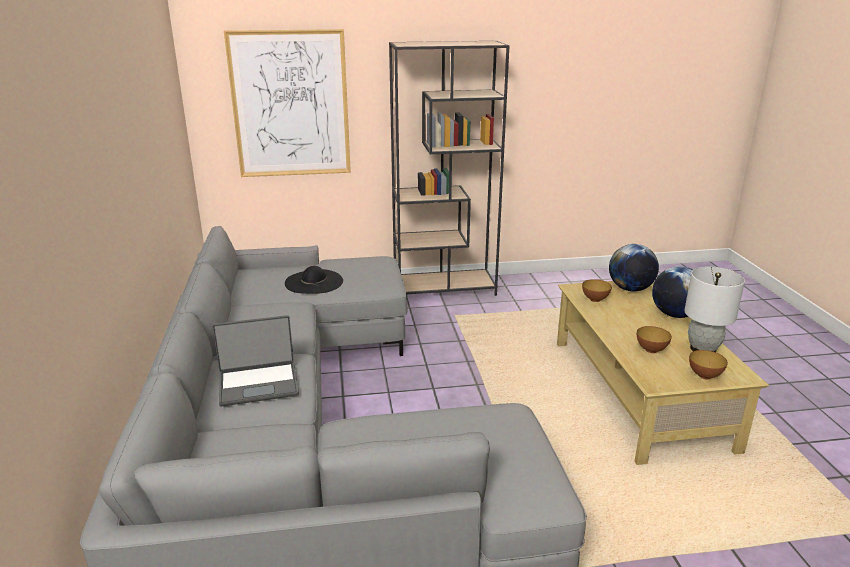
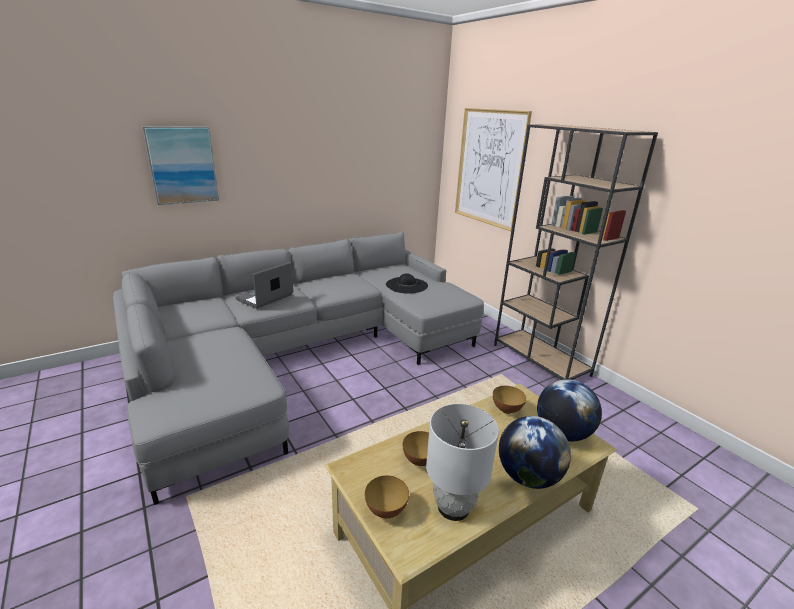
camera: 65 degrees right, 0 degrees up
(65, 226) = (182, 165): none -> picture
(258, 384) = (265, 298): laptop -> laptop turned 75 degrees clockwise

